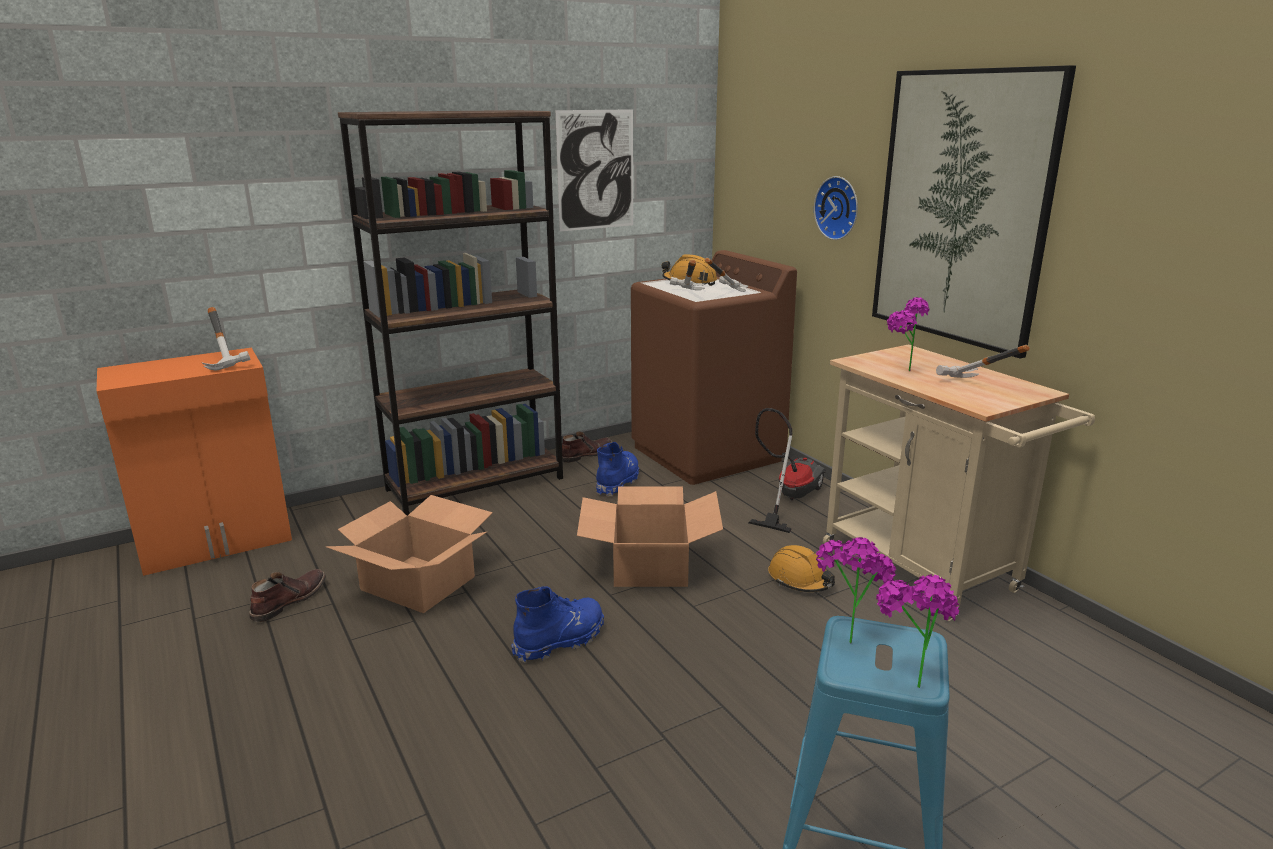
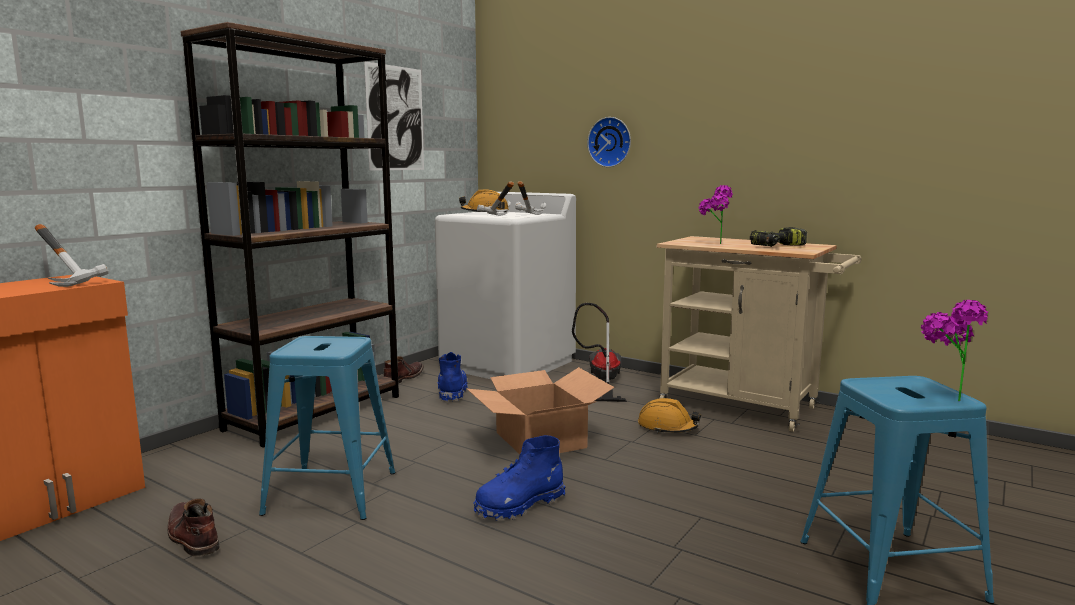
camera: 25 degrees left, 10 degrees down
(288, 601) = (192, 537): brown boot -> brown boot turned 45 degrees counterclockwise
(418, 582) = (332, 493): cardboard box -> blue stool
(560, 640) = (519, 505): blue boot -> blue boot turned 150 degrees counterclockwise
(707, 454) = (508, 364): brown washing machine -> white washing machine
(847, 634) = (867, 386): potted plant -> none
(962, 209) = (725, 127): picture -> none
(974, 388) = (778, 246): hammer -> power drill

